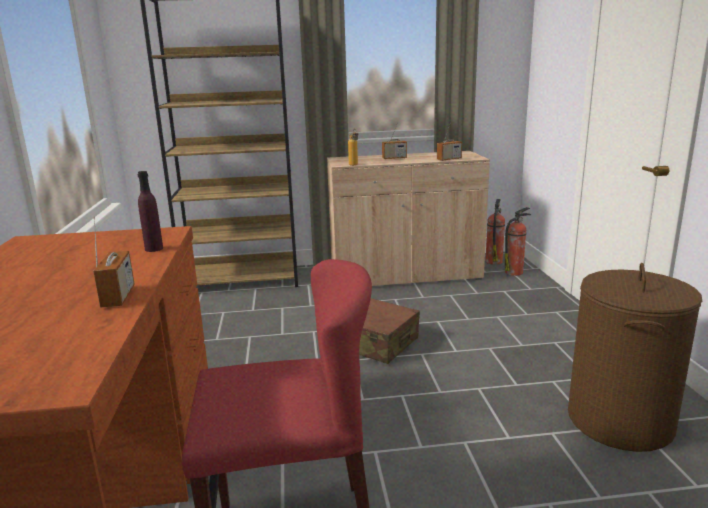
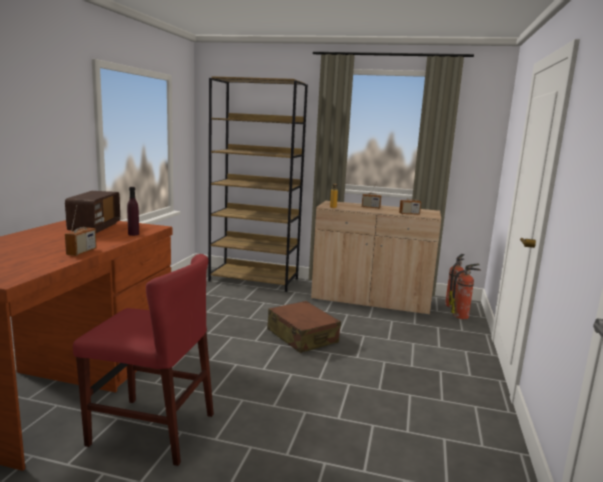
camera: 20 degrees right, 5 degrees down
(71, 250) = (95, 227): none -> radio
(620, 421) = (433, 433): brown laundry basket -> none

